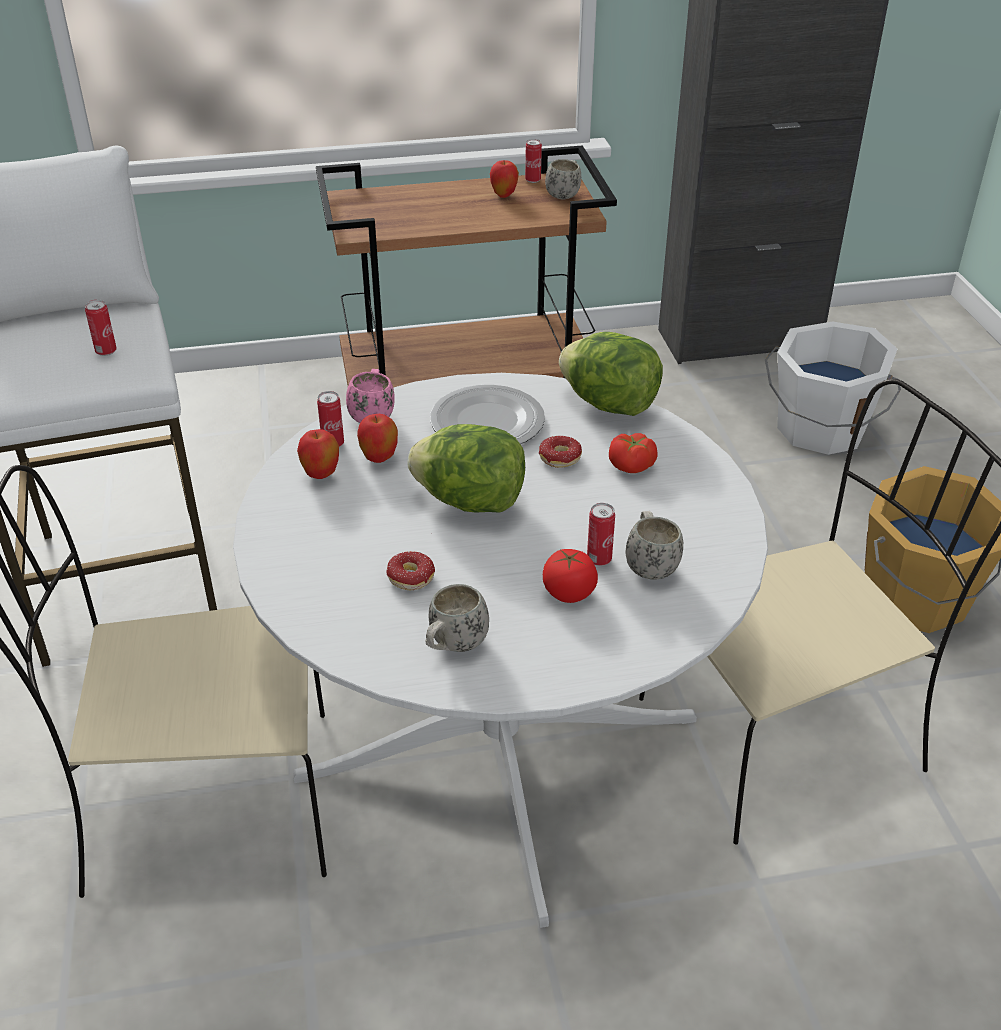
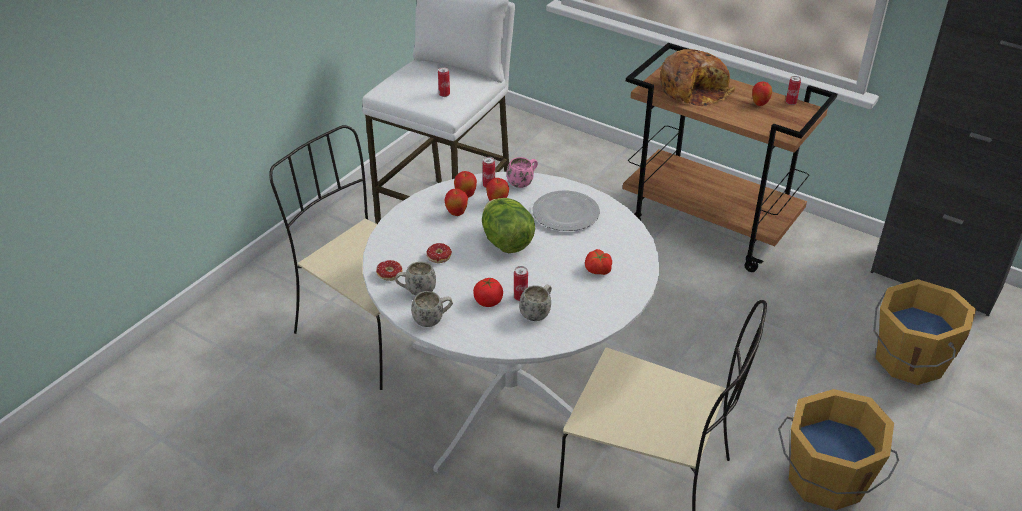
camera: 45 degrees right, 0 degrees up
(345, 505) = (456, 214): none -> apple
(408, 209) = (694, 89): none -> bread
(561, 463) = (569, 250): donut -> donut (386, 277)
(564, 194) = (796, 119): white mug -> white mug (433, 320)
(609, 405) = (634, 238): lettuce -> none
(820, 430) = (909, 361): white bucket -> orange bucket

